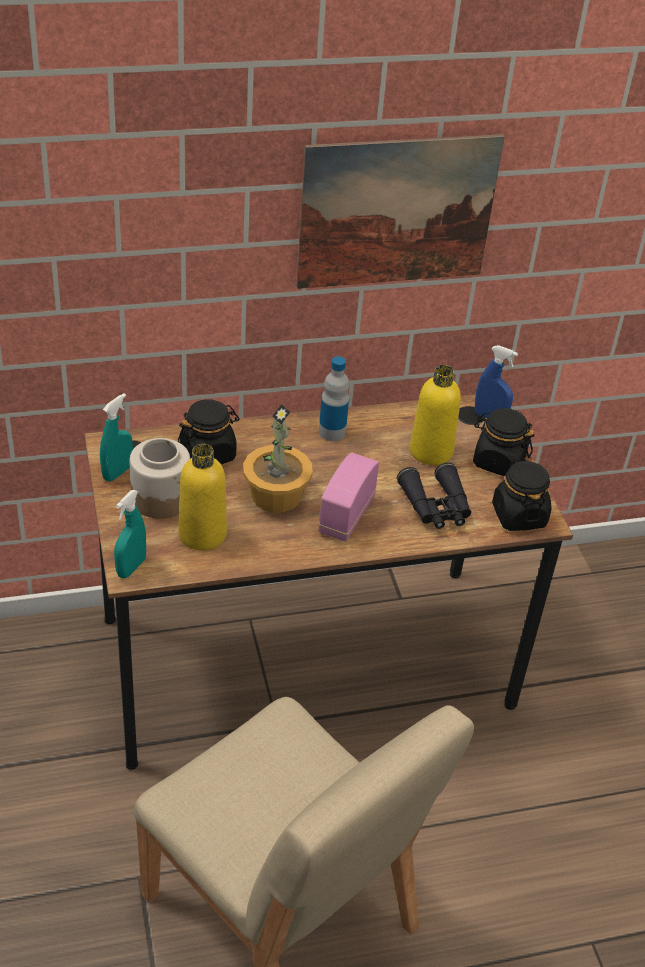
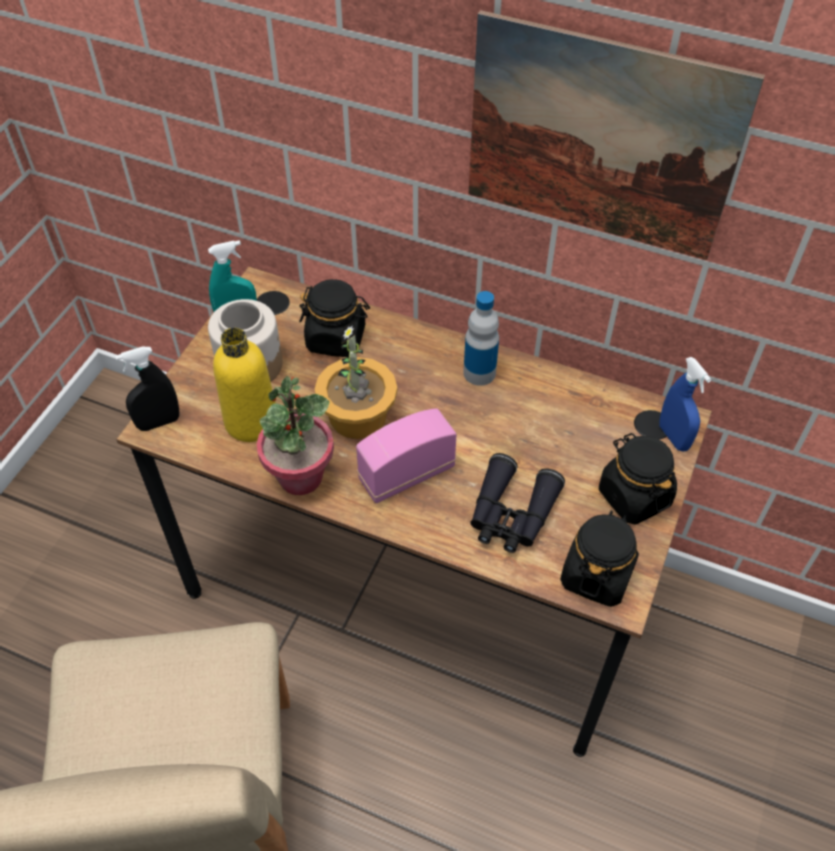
camera: 40 degrees right, 10 degrees up
(131, 567) = (159, 422): turquoise spray bottle -> black spray bottle
(275, 551) = (300, 476): none -> potted plant
(431, 451) = (566, 446): yellow bottle -> none

